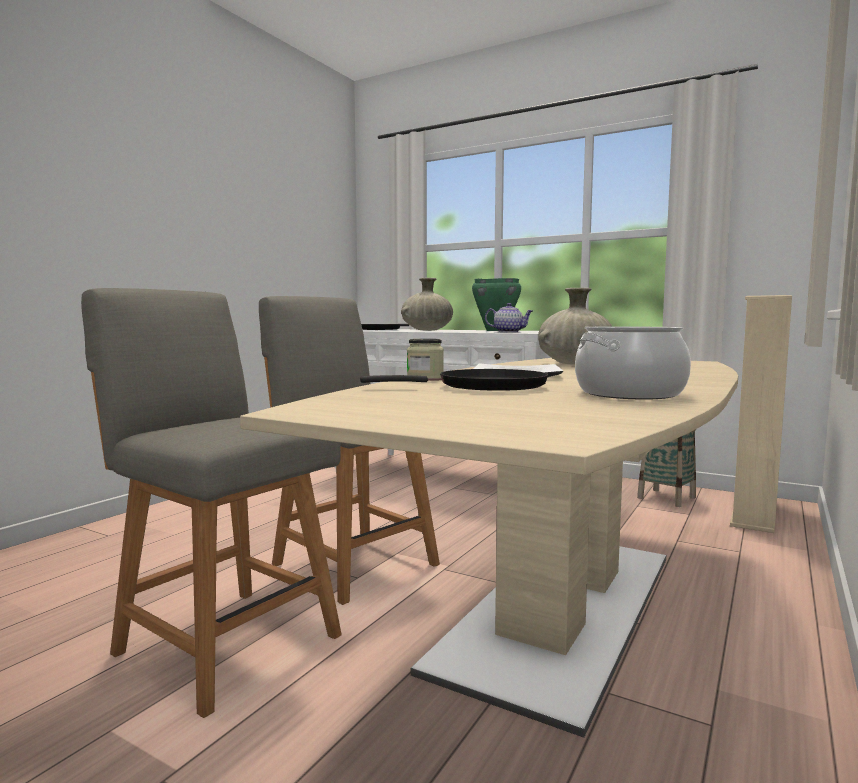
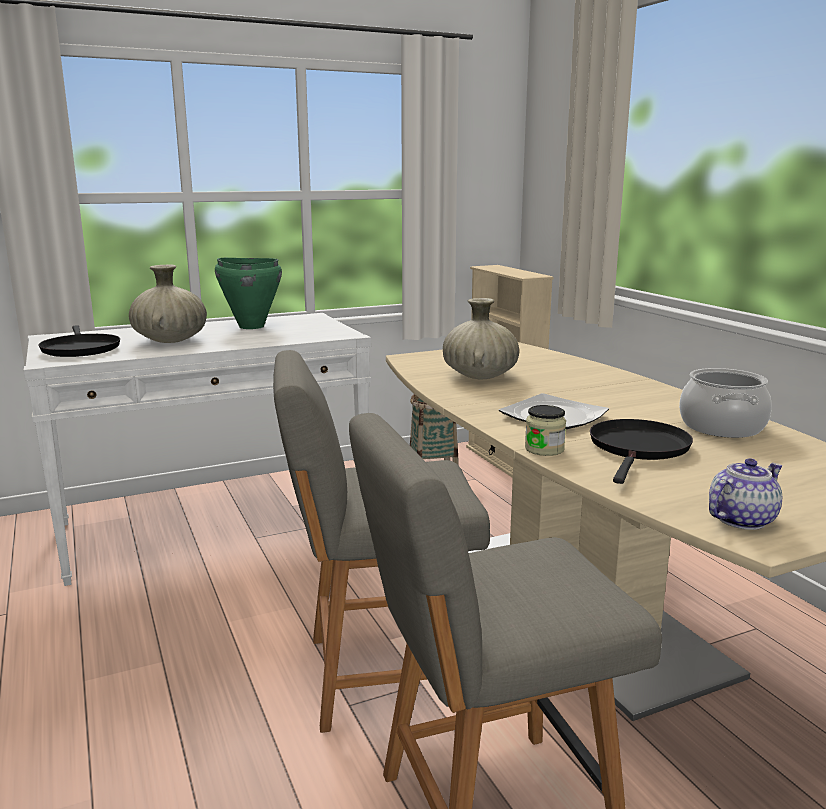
camera: 55 degrees left, 10 degrees up
(509, 332) = (311, 334): teapot -> teapot (741, 519)

